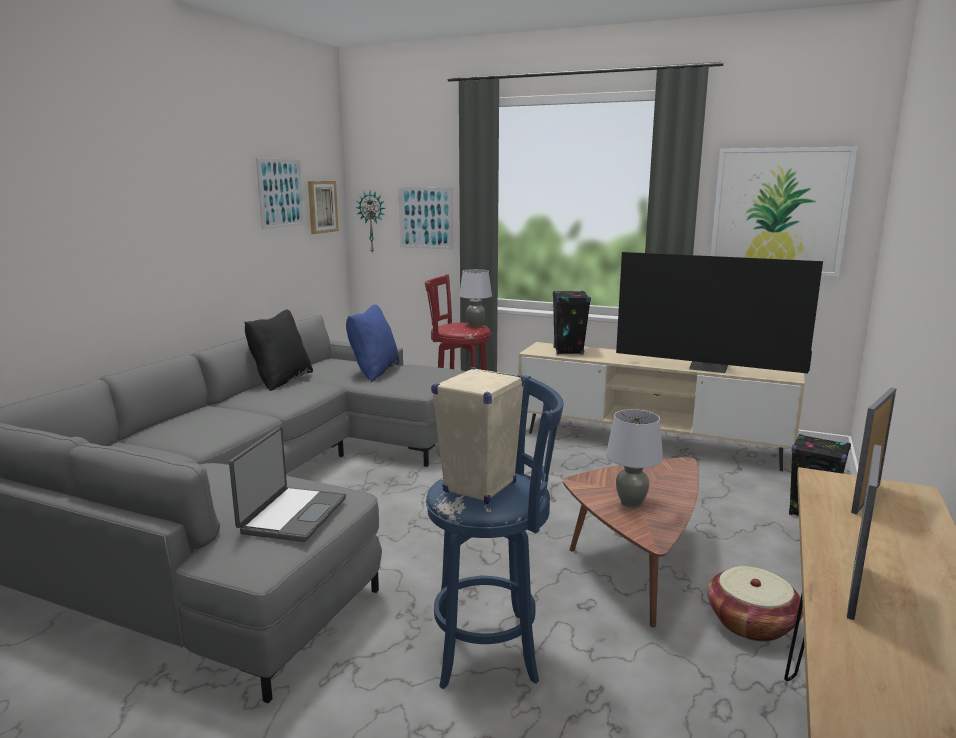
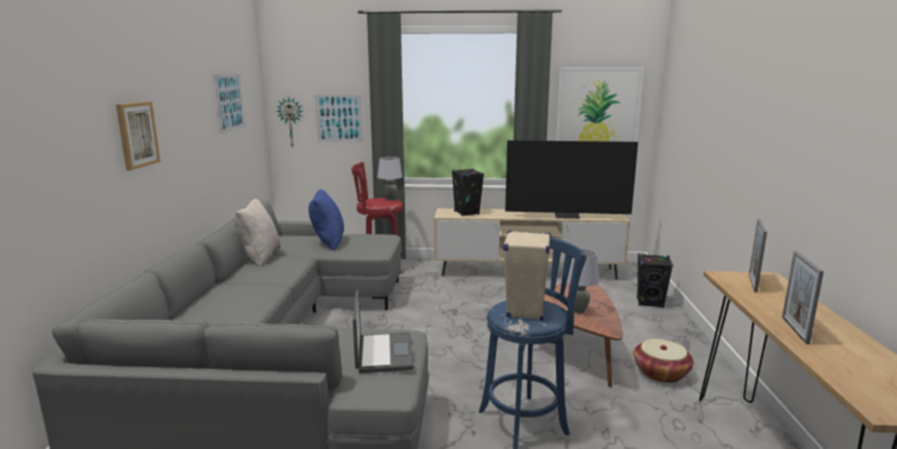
camera: 20 degrees left, 0 degrees up
(281, 380) = (259, 257): black pillow -> beige pillow
(322, 207) = (253, 111): picture -> picture (137, 134)

